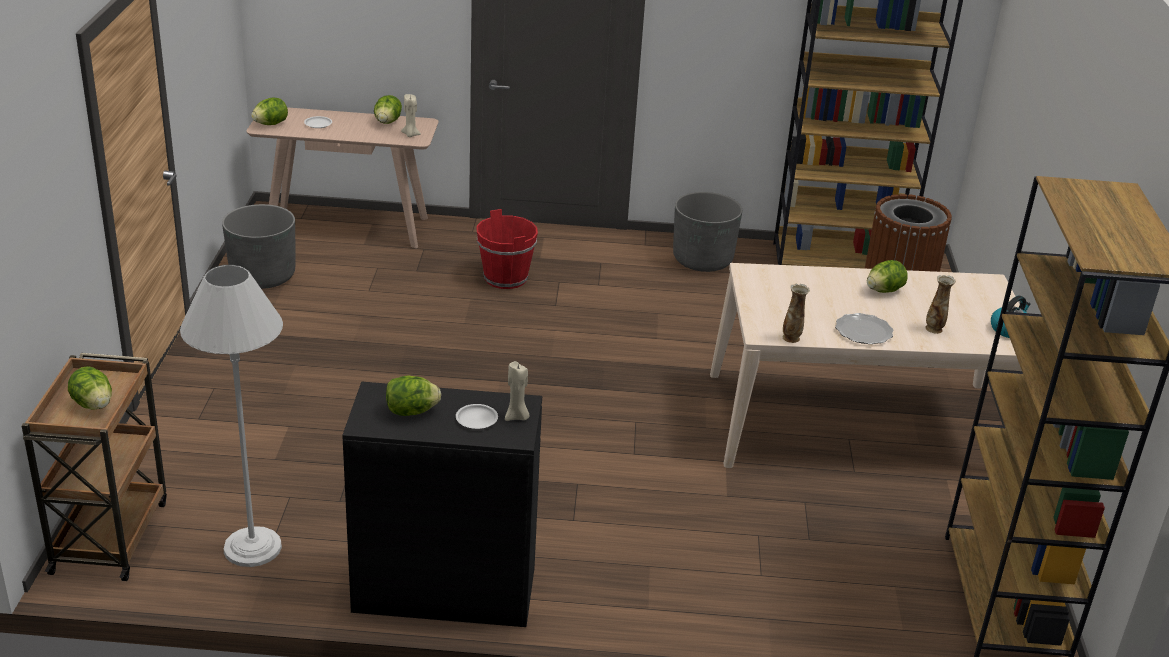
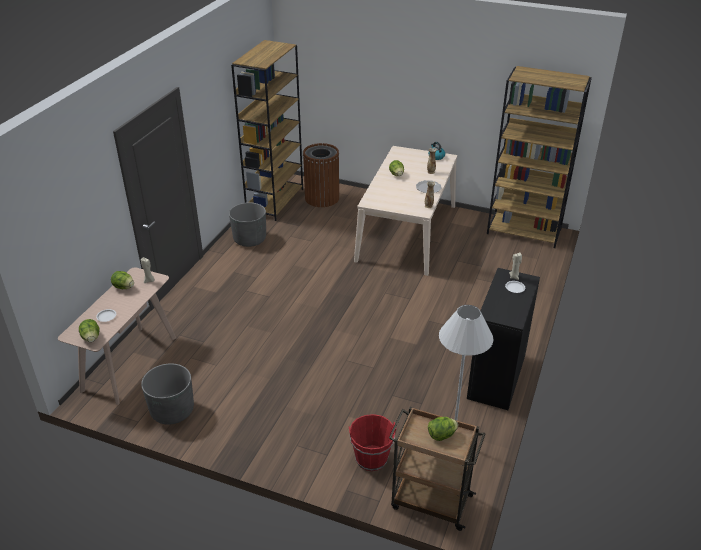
camera: 70 degrees left, 5 degrees up
(411, 411) = (506, 306): lettuce -> none
(505, 278) = (231, 309): red bucket -> red bucket (371, 459)

